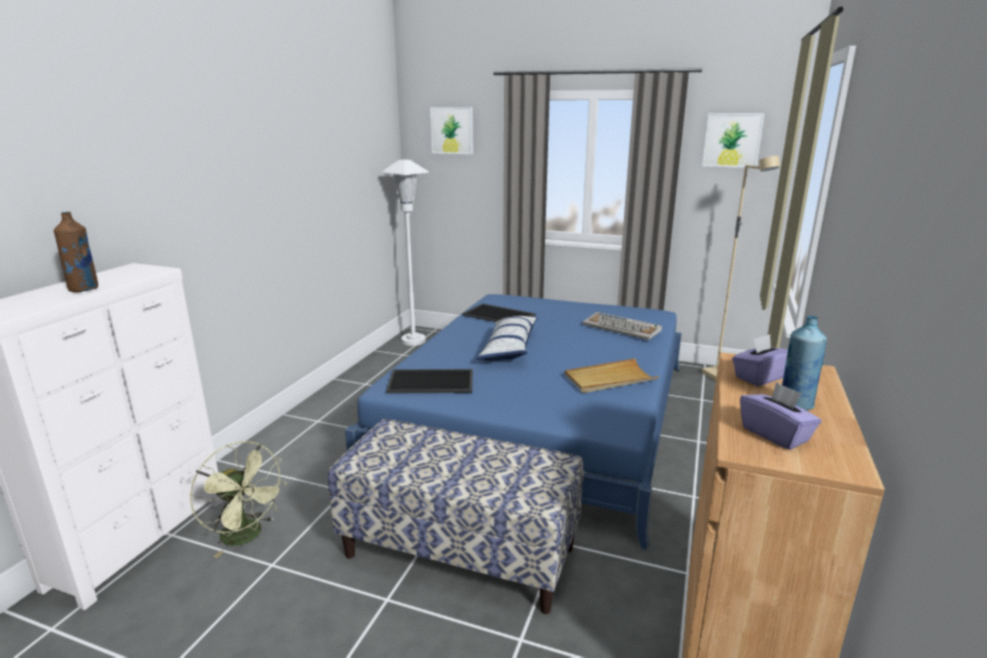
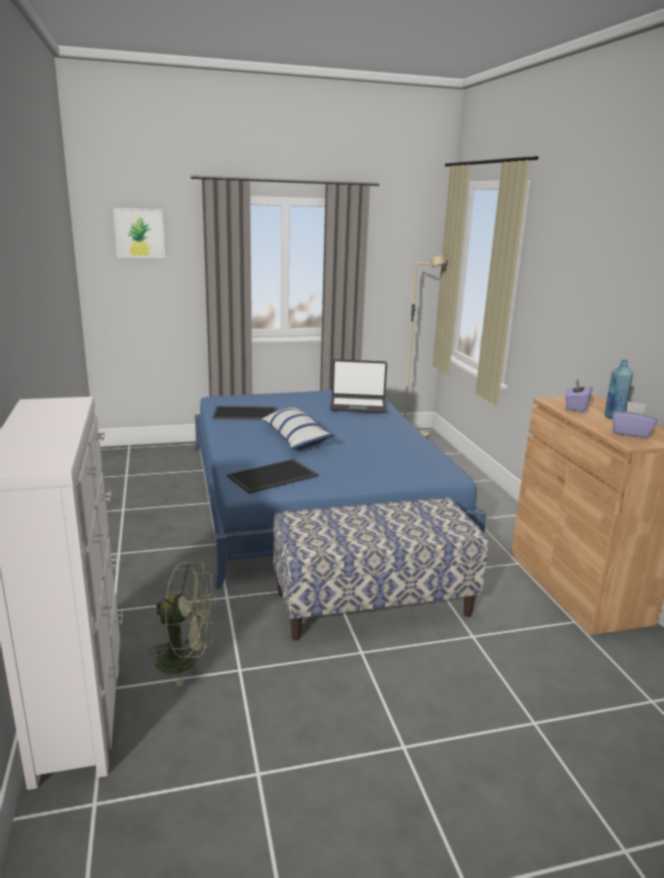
camera: 35 degrees left, 0 degrees up
(84, 289) = (57, 428): brown bottle -> none
(413, 341) = (120, 460): white floor lamp -> none
(609, 379) = (398, 444): beige tray -> none
(622, 327) = (358, 405): keyboard -> laptop
(732, 140) = (399, 242): picture -> none

